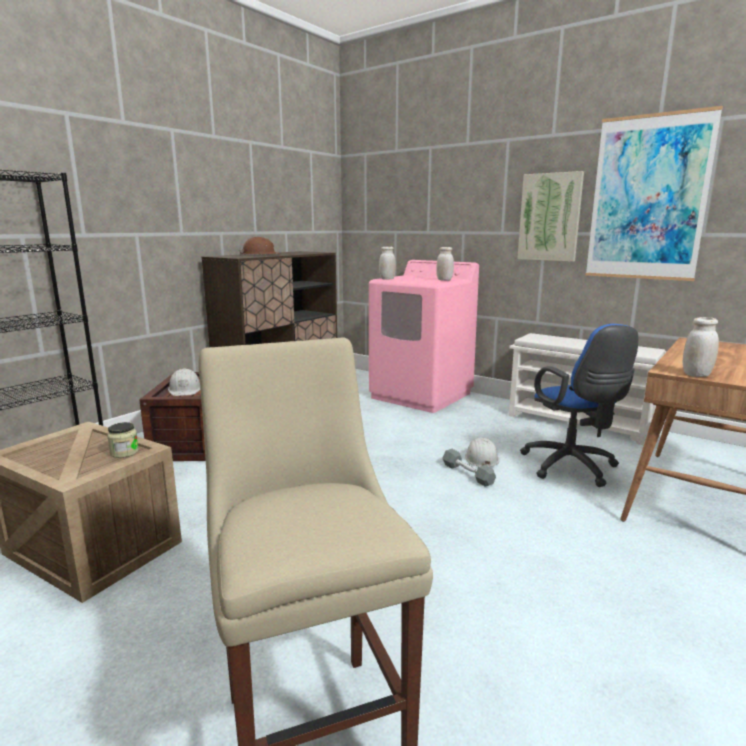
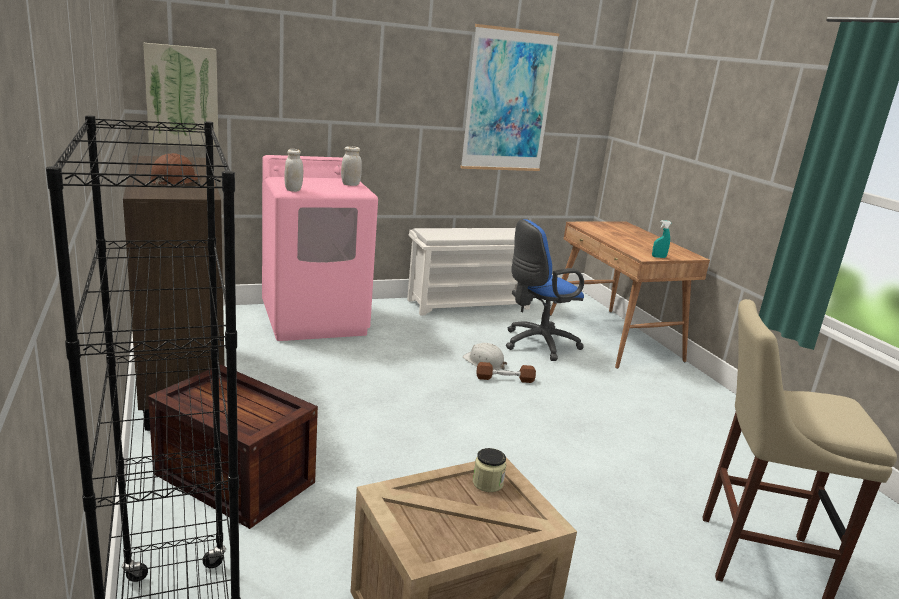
camera: 60 degrees left, 5 degrees up
(185, 390) = (243, 410): white hard hat -> none
(467, 474) = (505, 379): grey dumbbell -> brown dumbbell
(550, 217) = (427, 111): picture -> picture (182, 96)
(572, 468) = (536, 344): blue office chair -> blue office chair turned 135 degrees clockwise
(696, 375) = (658, 257): white jar -> turquoise spray bottle

